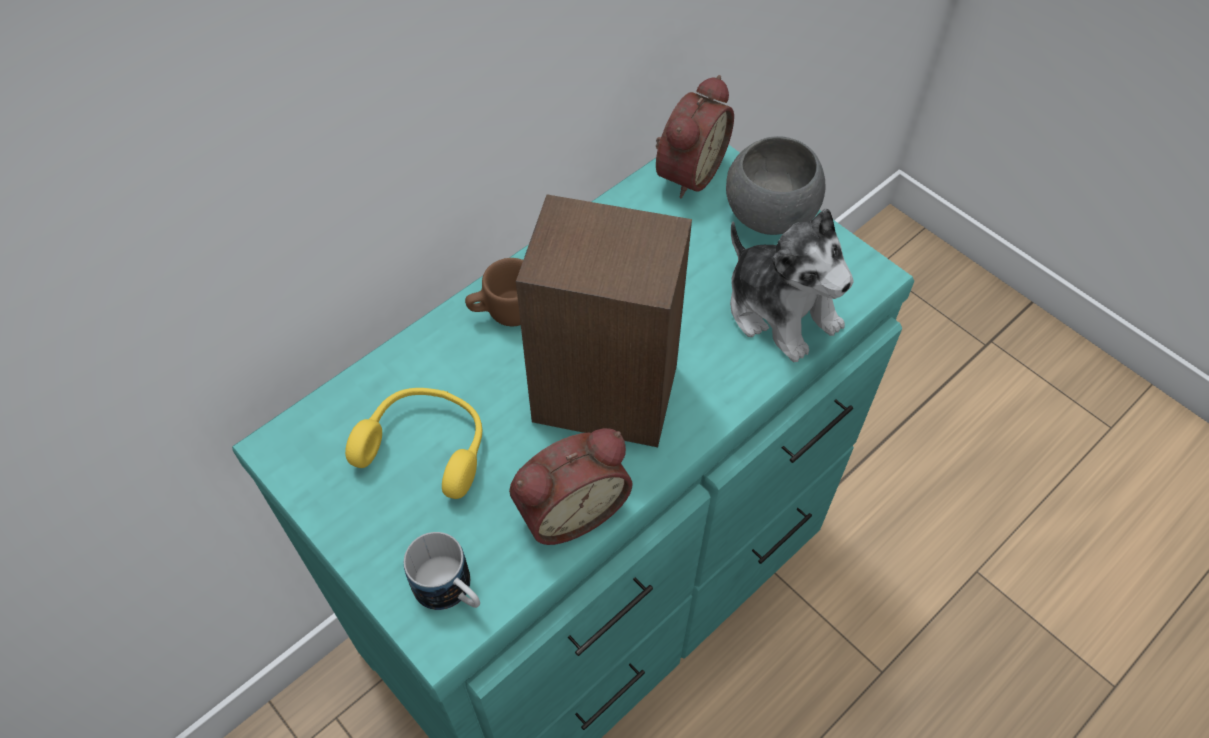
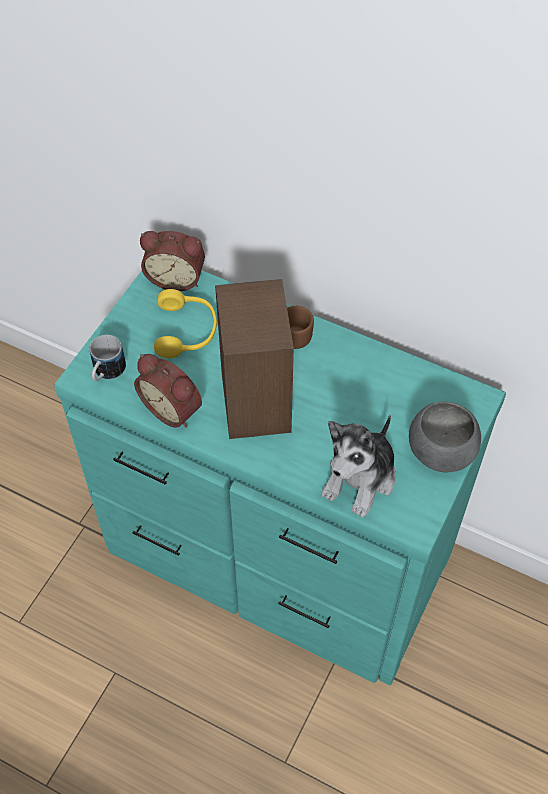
camera: 70 degrees right, 0 degrees up
(686, 172) = (455, 394): alarm clock -> alarm clock (176, 277)

